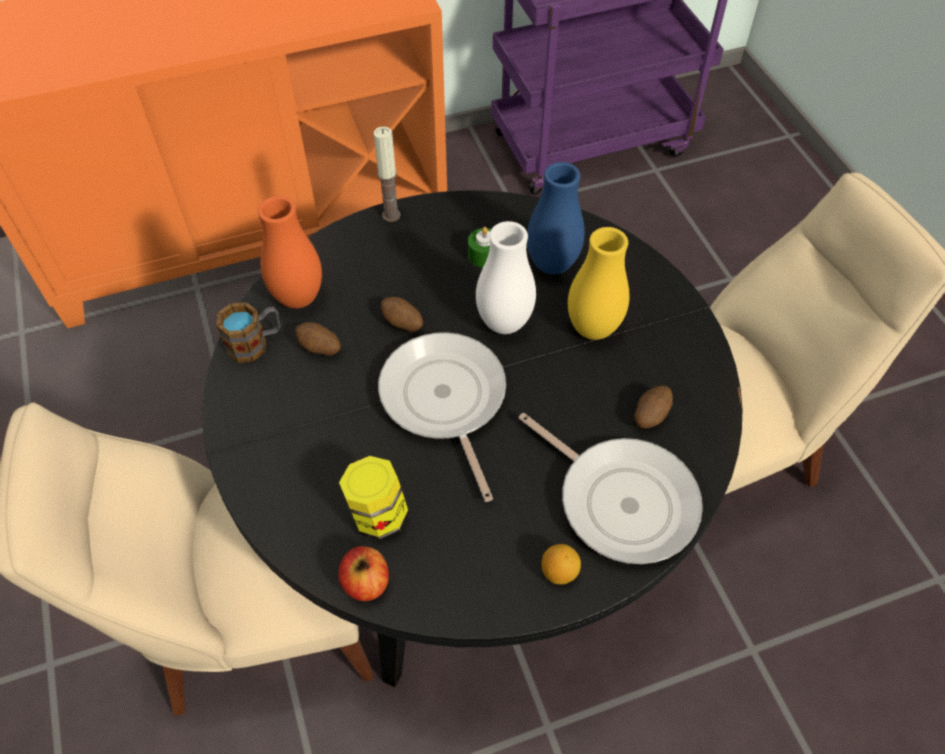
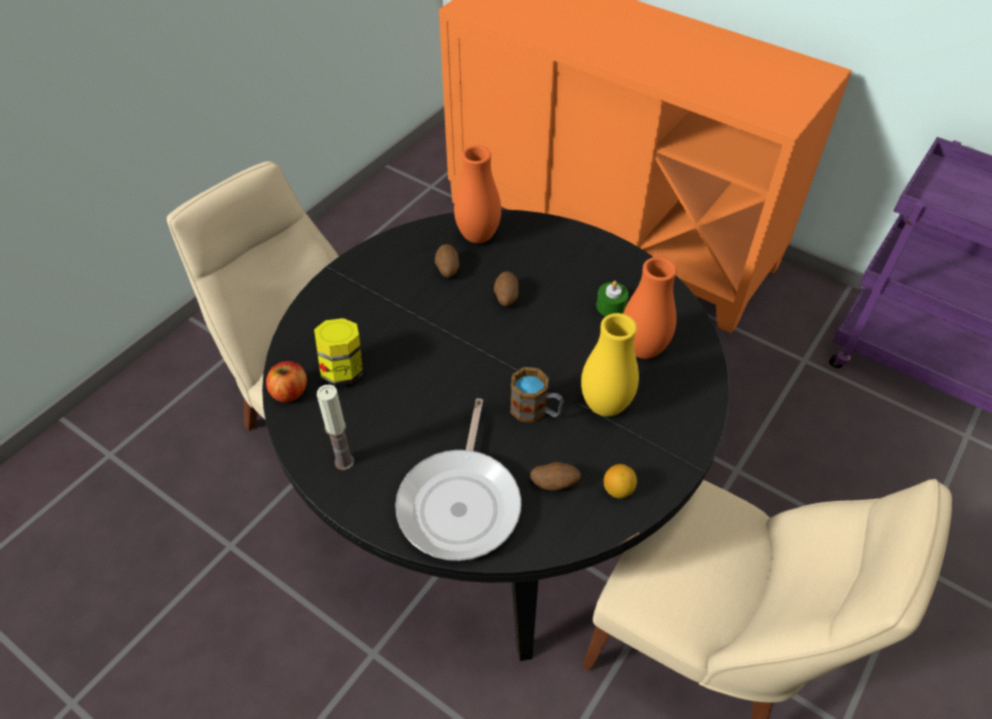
camera: 55 degrees right, 5 degrees down
(255, 343) = (424, 238): mug -> mug (536, 411)
(391, 215) = (595, 239): candle -> candle (344, 461)
(444, 400) = (461, 355): frying pan -> none
(504, 323) = (559, 351): white vase -> none
(552, 265) = (643, 349): blue vase -> orange vase
(559, 572) = (371, 494): lemon -> lemon (618, 490)

